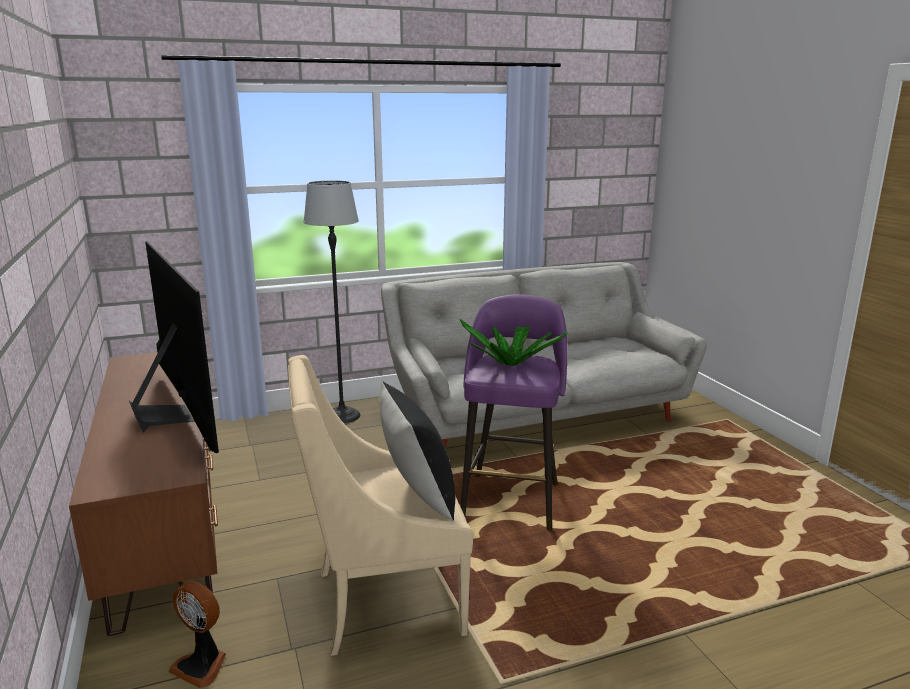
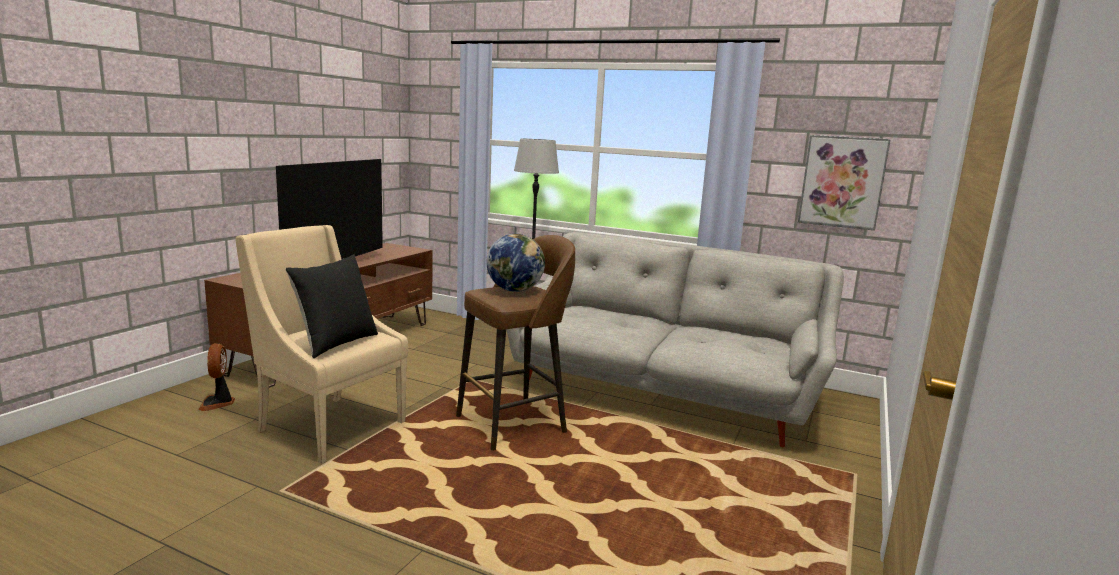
camera: 45 degrees right, 5 degrees down
(510, 363) = (515, 290): potted plant -> globe
(511, 499) = (514, 424): purple stool -> brown stool
(605, 189) = (842, 182): none -> picture

